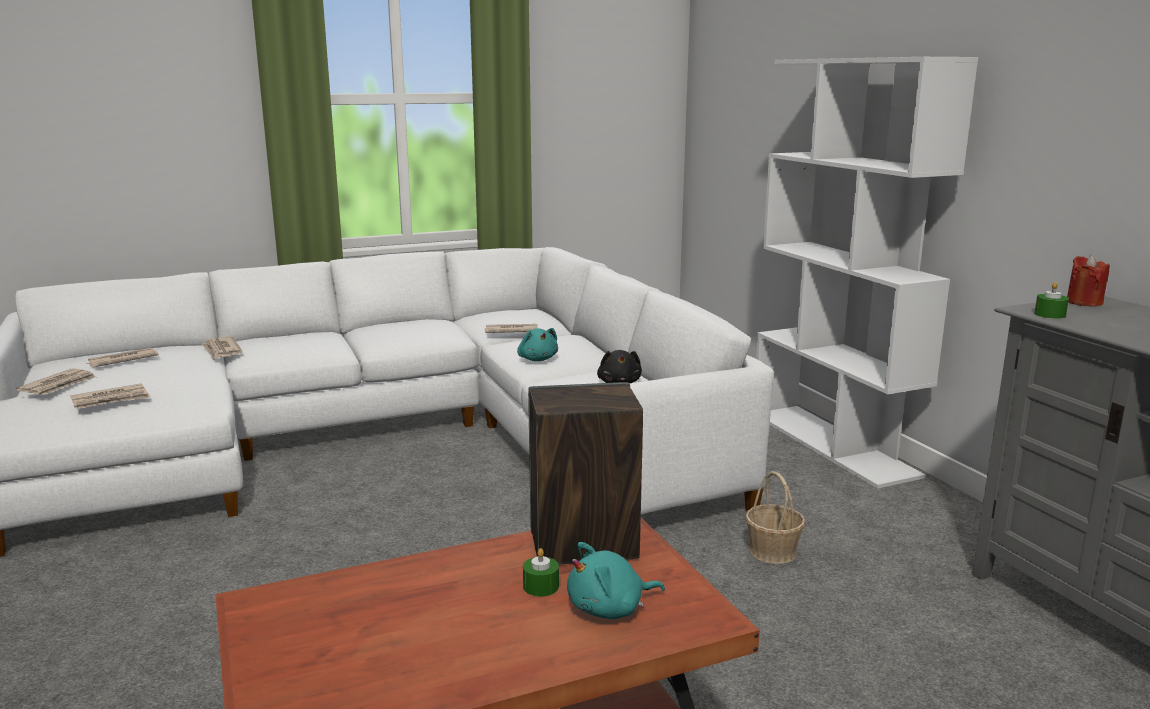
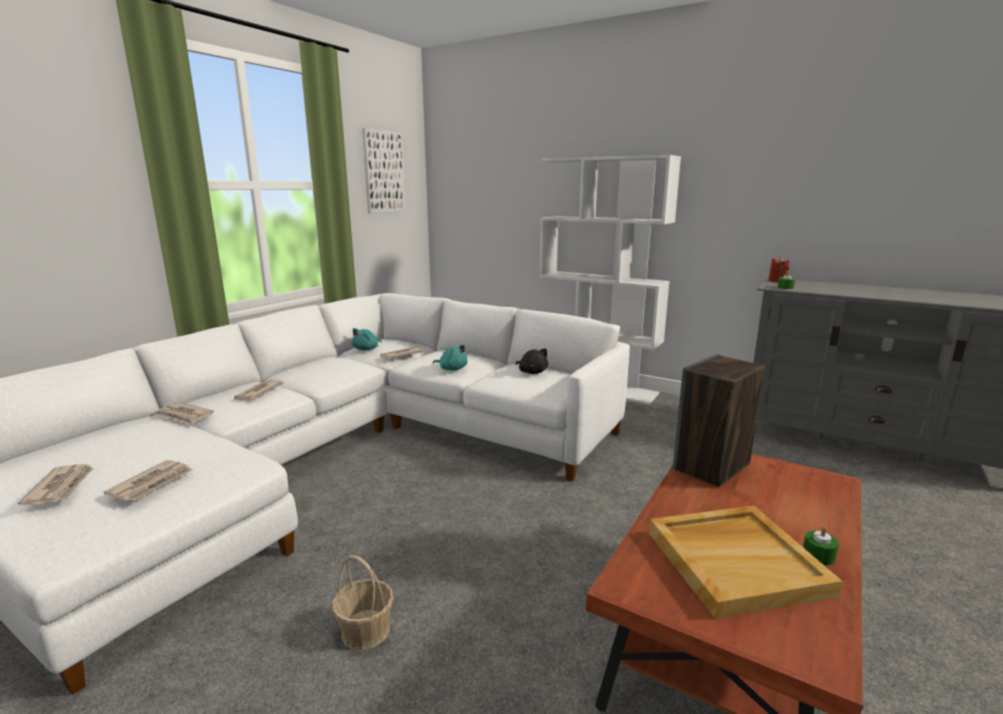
camera: 35 degrees left, 0 degrees up
(122, 360) = (95, 447): newspaper -> newspaper (257, 392)
(390, 632) = (736, 561): none -> beige tray
(541, 586) = (742, 498): green candle -> green candle (818, 555)
(604, 77) = (384, 172): none -> picture
(610, 609) = (794, 496): turquoise plush toy -> turquoise plush toy (367, 349)
(772, 551) = (655, 451): basket -> basket (365, 630)

